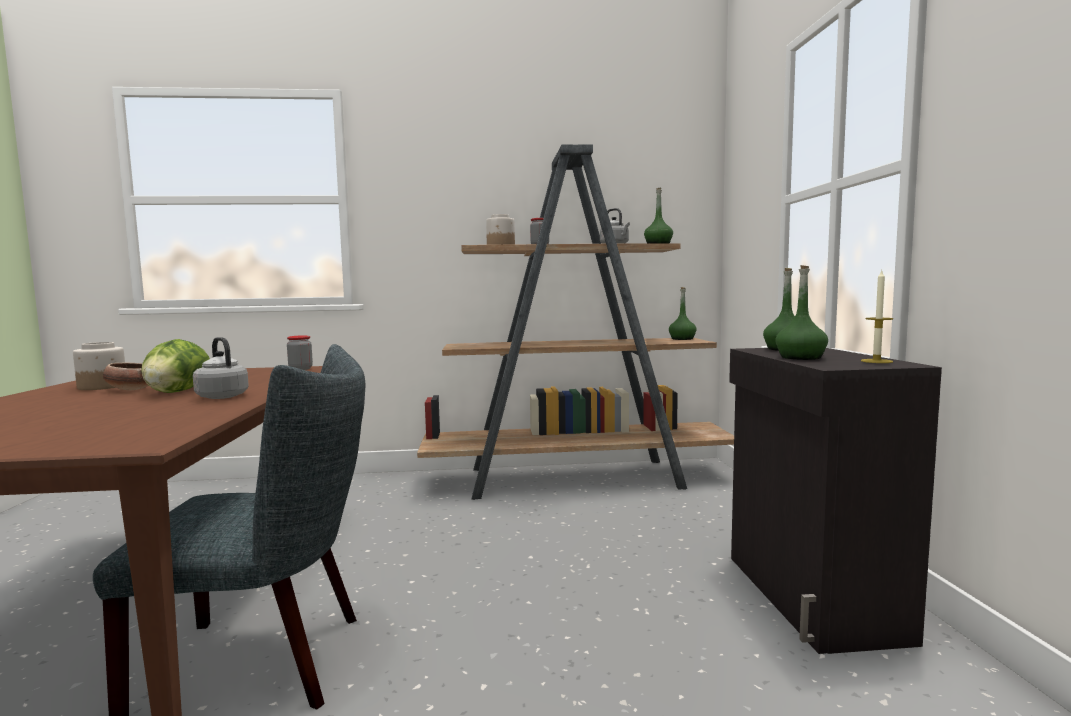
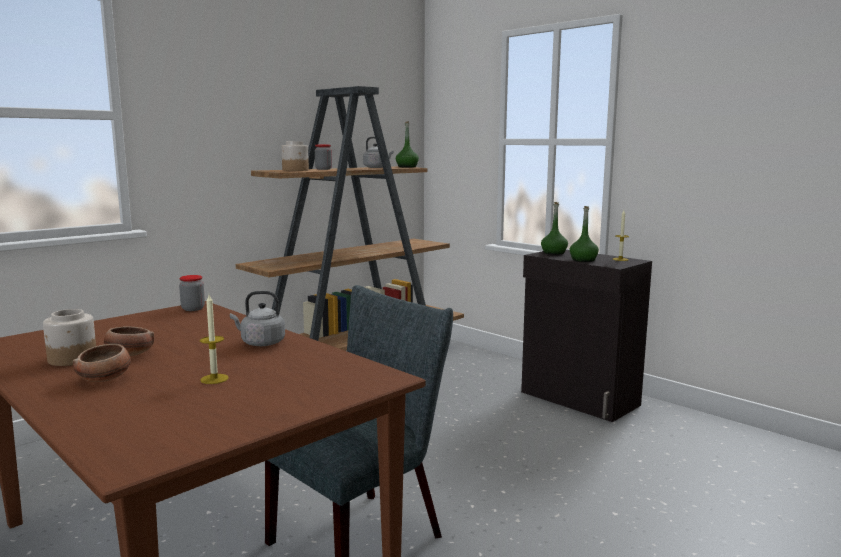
camera: 40 degrees left, 5 degrees up
(49, 401) = (106, 379): none -> bowl
(76, 414) = (214, 379): none -> candle
(177, 392) = (194, 348): lettuce -> none
(682, 339) = (415, 241): green bottle -> none

